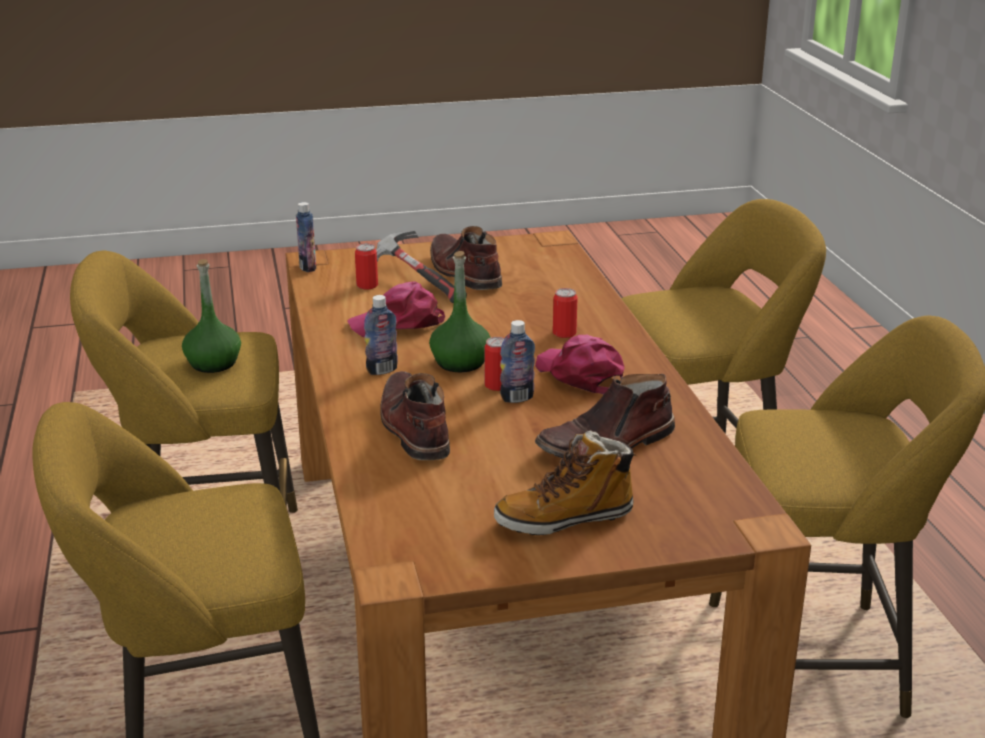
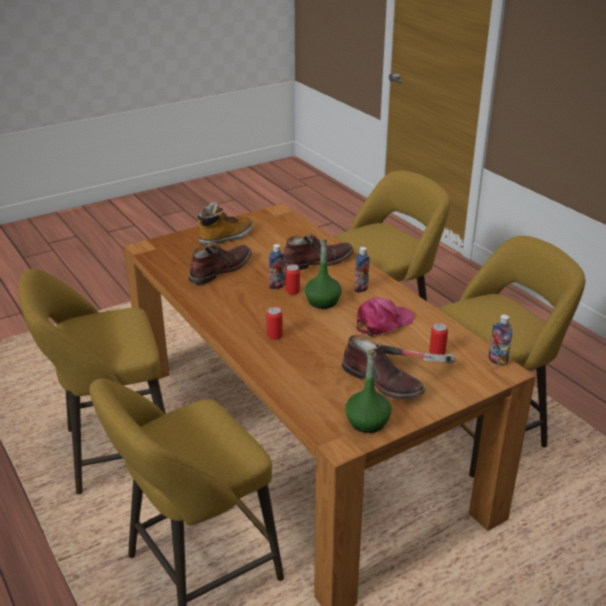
camera: 160 degrees right, 5 degrees up
(213, 363) = (482, 315): green bottle -> green bottle (367, 422)
(413, 427) = (317, 261): brown boot -> brown boot turned 75 degrees counterclockwise
(581, 375) = (250, 306): pink cap -> none

